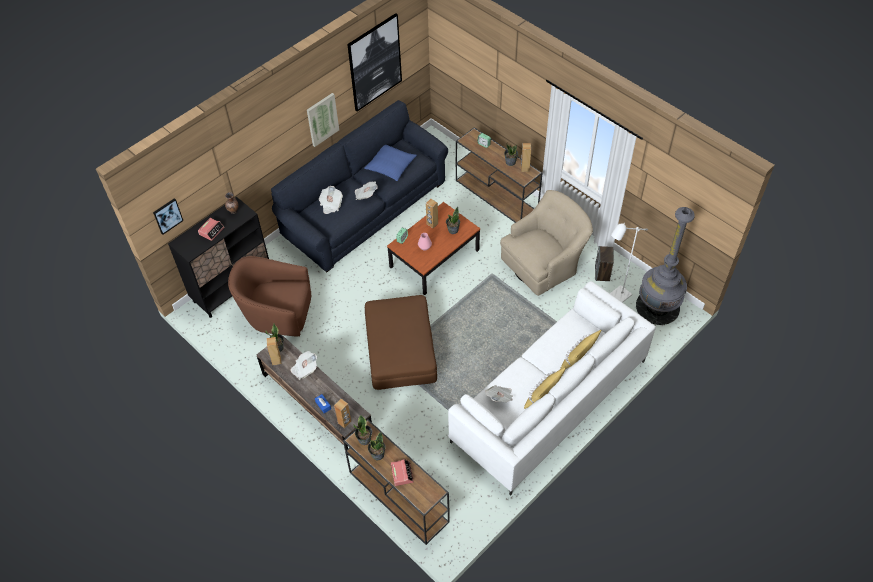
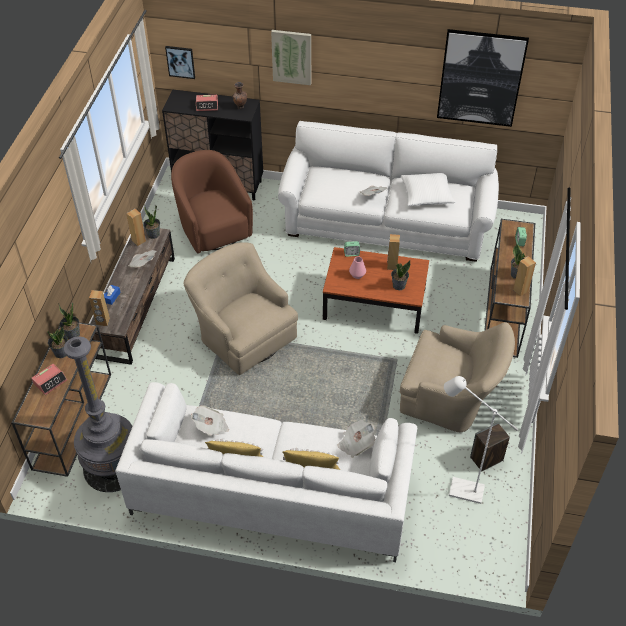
camera: 55 degrees right, 5 degrees down
(322, 119) = (390, 94): picture -> picture (292, 57)
(331, 205) = (338, 179): newspaper -> newspaper (356, 444)
(364, 209) = (386, 222): blue sofa -> white sofa
(390, 166) = (426, 194): blue pillow -> white pillow
(400, 348) = (243, 334): brown ottoman -> beige armchair
(657, 306) = (487, 539): grey floor lamp -> grey floor lamp (112, 466)

